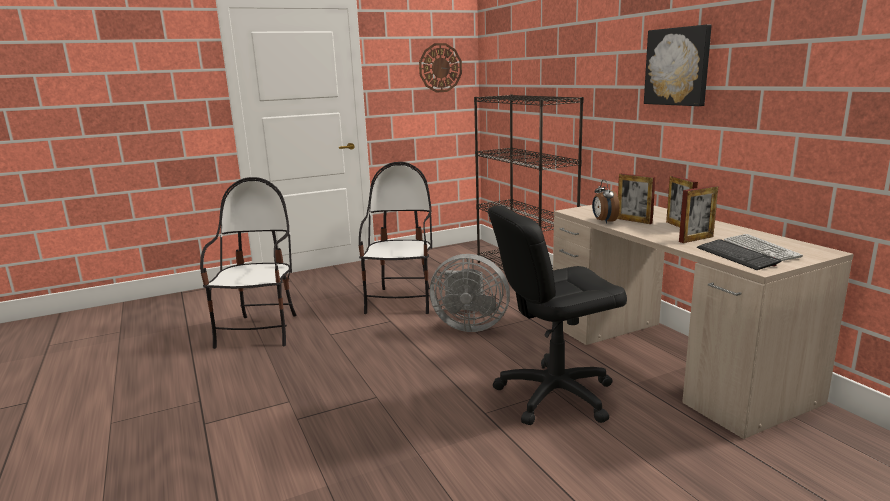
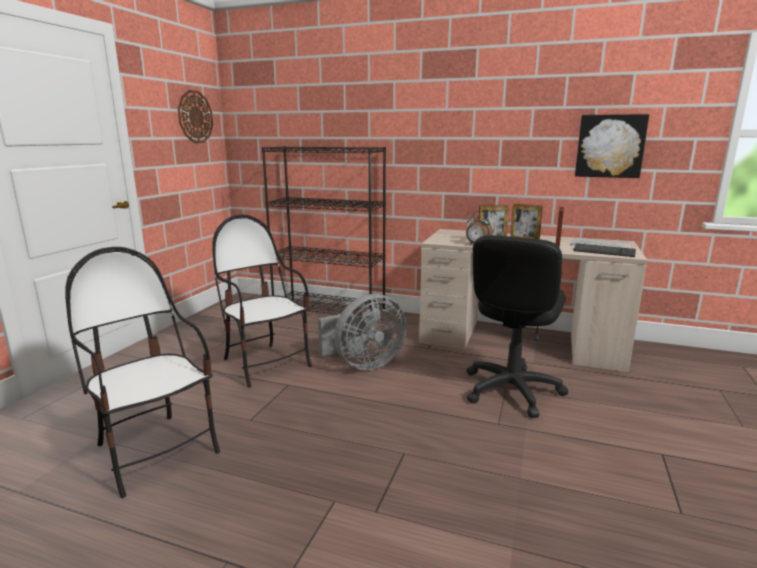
camera: 45 degrees left, 0 degrees up
(678, 66) = (487, 122): picture -> picture (610, 146)

